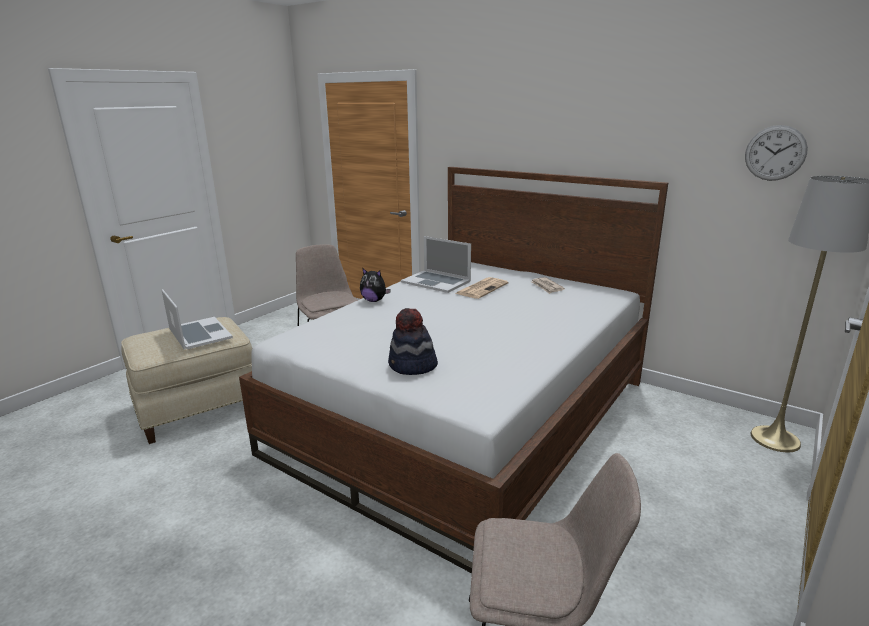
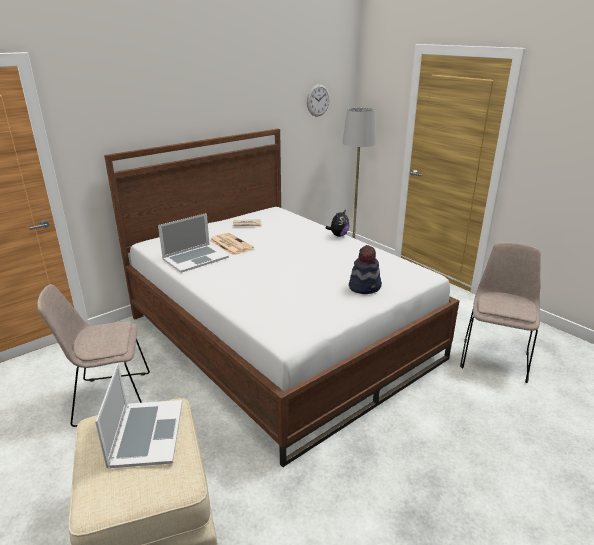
camera: 75 degrees left, 5 degrees up
(199, 333) = (146, 433): laptop -> laptop turned 105 degrees clockwise
(374, 300) = (219, 289): plush toy -> plush toy (338, 235)

